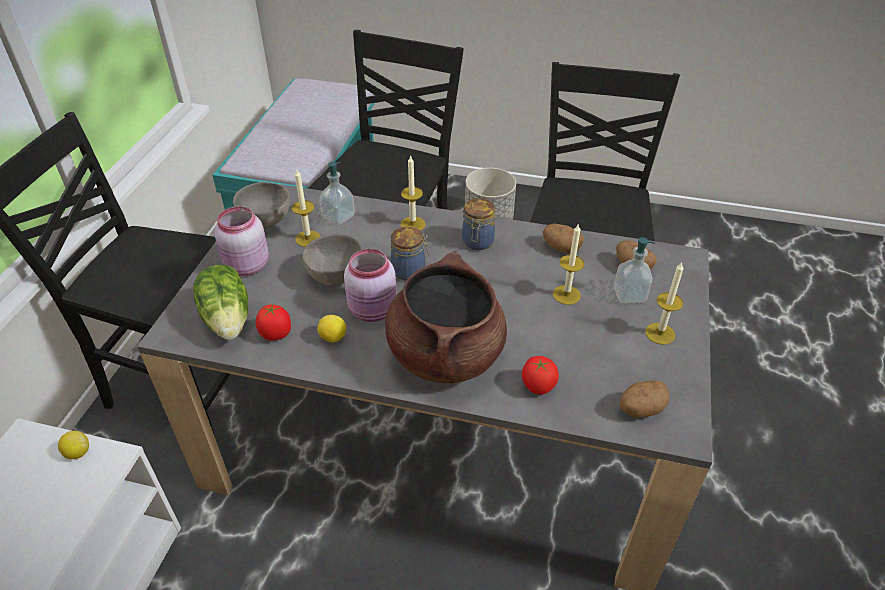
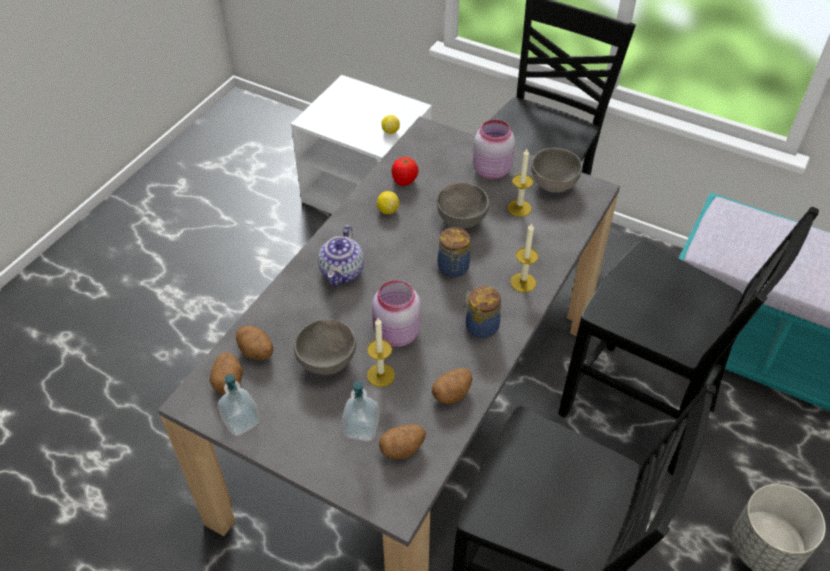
camera: 105 degrees right, 5 degrees up
(228, 318) = (431, 158): lettuce -> none
(338, 217) = (548, 231): soap dispenser -> soap dispenser (241, 421)
(374, 310) = (409, 237): pink jar -> pink jar (396, 334)
(445, 354) = (342, 272): brown cooking pot -> teapot
(537, 386) = (283, 321): tomato -> none
(571, 335) = (328, 361): none -> grey bowl
(590, 396) = (257, 352): none -> potato
(660, 333) = (301, 432): candle -> none

